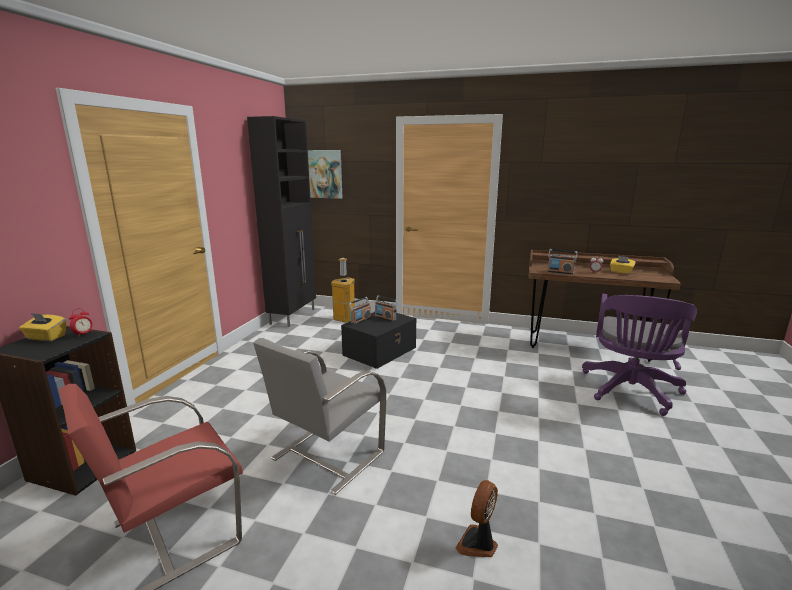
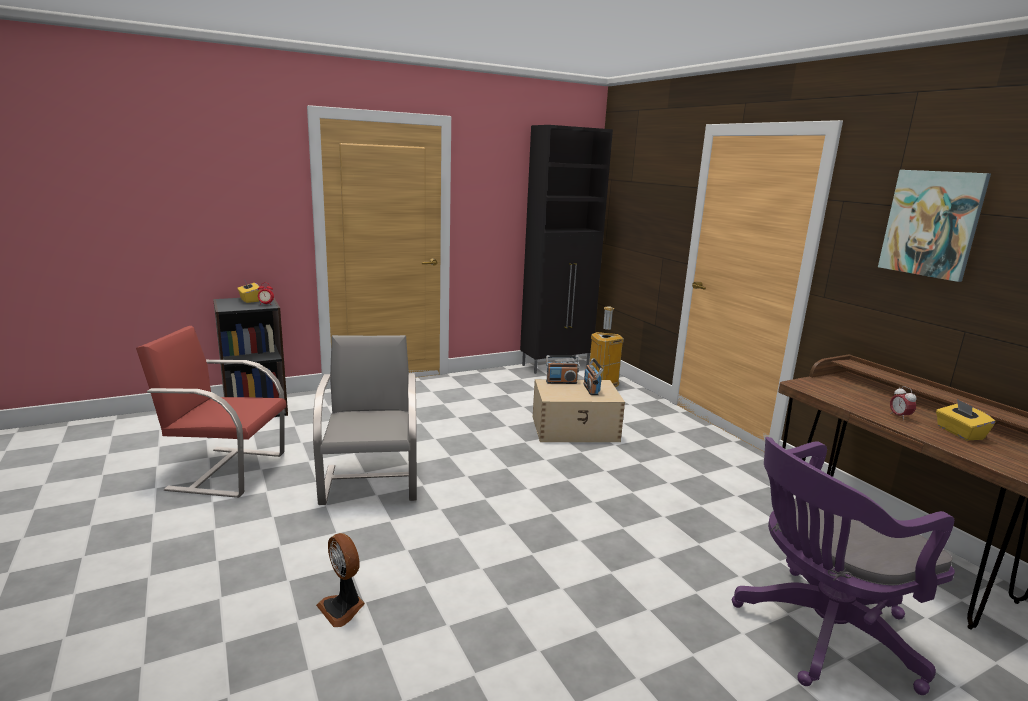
camera: 45 degrees right, 0 degrees up
(324, 174) = (627, 198): picture -> picture (932, 223)
(326, 456) = (371, 482): grey chair -> grey chair turned 90 degrees clockwise
(380, 351) = (576, 429): black storage box -> beige storage box
(478, 544) = (343, 608): fan -> fan turned 120 degrees counterclockwise
(560, 272) = (832, 397): radio -> none

